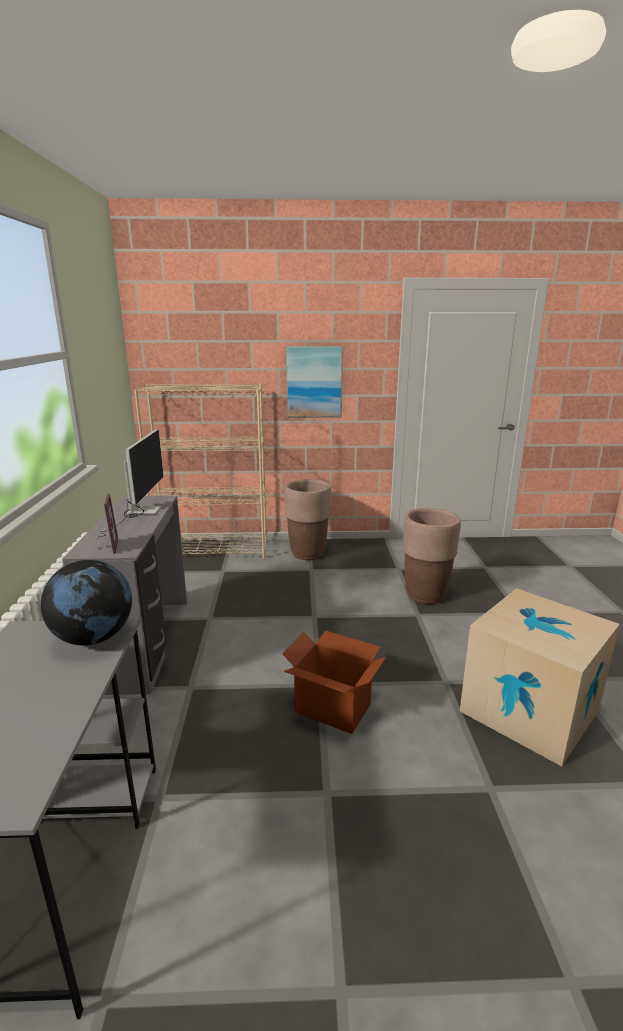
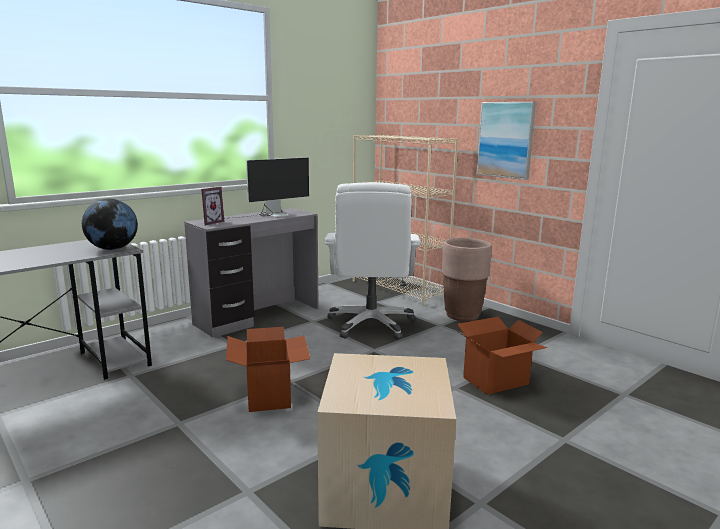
camera: 50 degrees right, 5 degrees down
(263, 595) = (371, 324): none -> white office chair
(425, 595) = (496, 381): brown planter -> cardboard box

